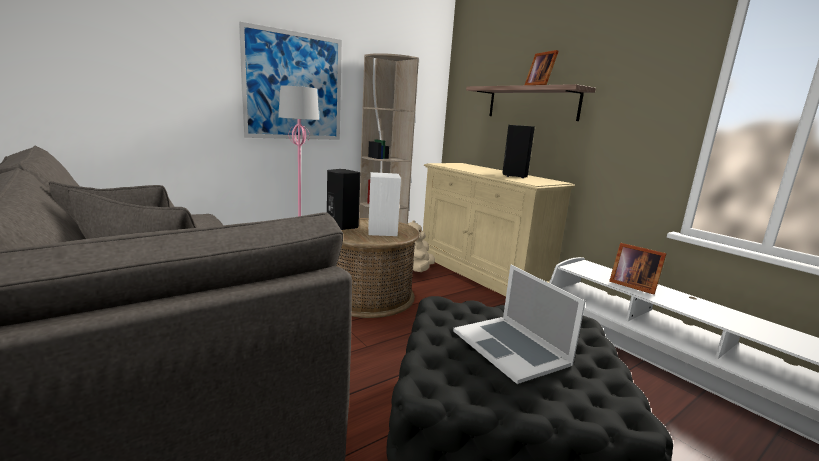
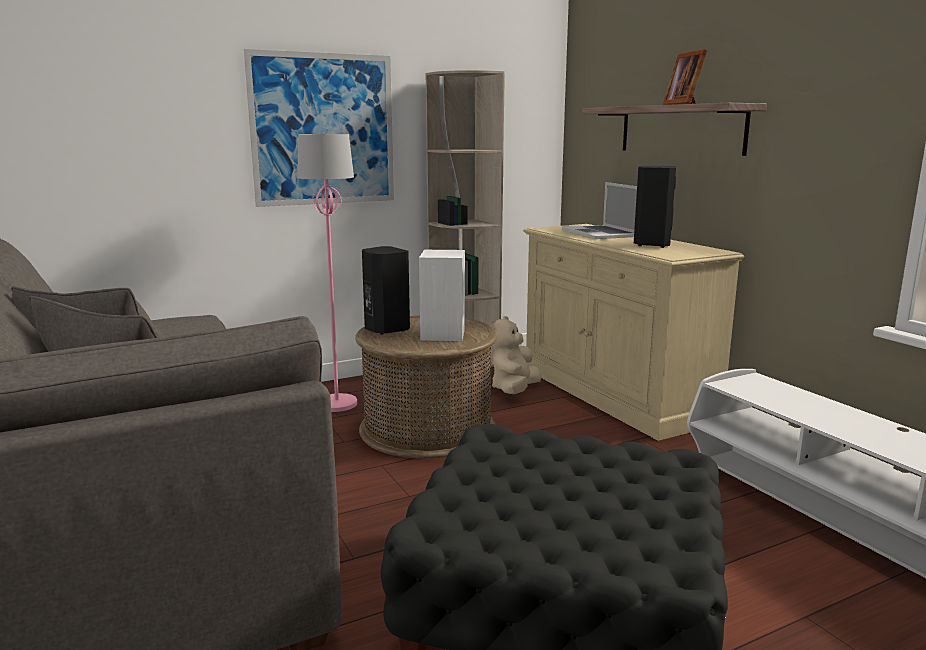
camera: 10 degrees right, 0 degrees up
(510, 347) = (562, 489): laptop -> laptop (600, 233)
(631, 285) = (809, 410): picture frame -> none

